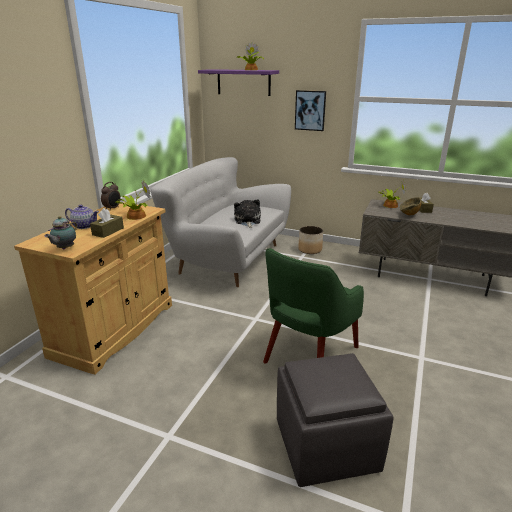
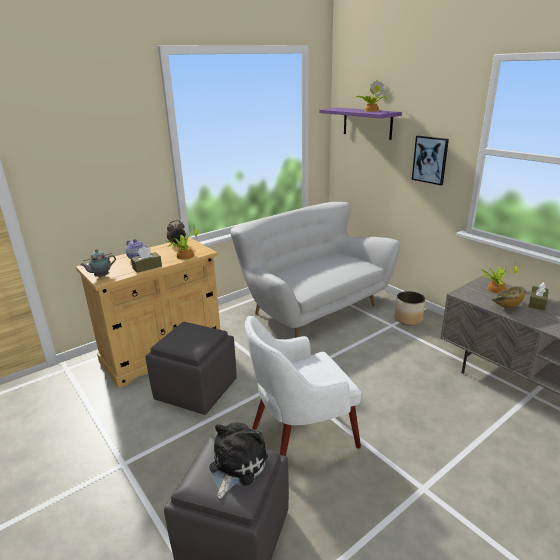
camera: 30 degrees right, 0 degrees up
(181, 349) = (196, 389): none -> grey ottoman
(247, 221) = (329, 274): plush toy -> plush toy (236, 465)
(309, 355) = (301, 437): green armchair -> white armchair

